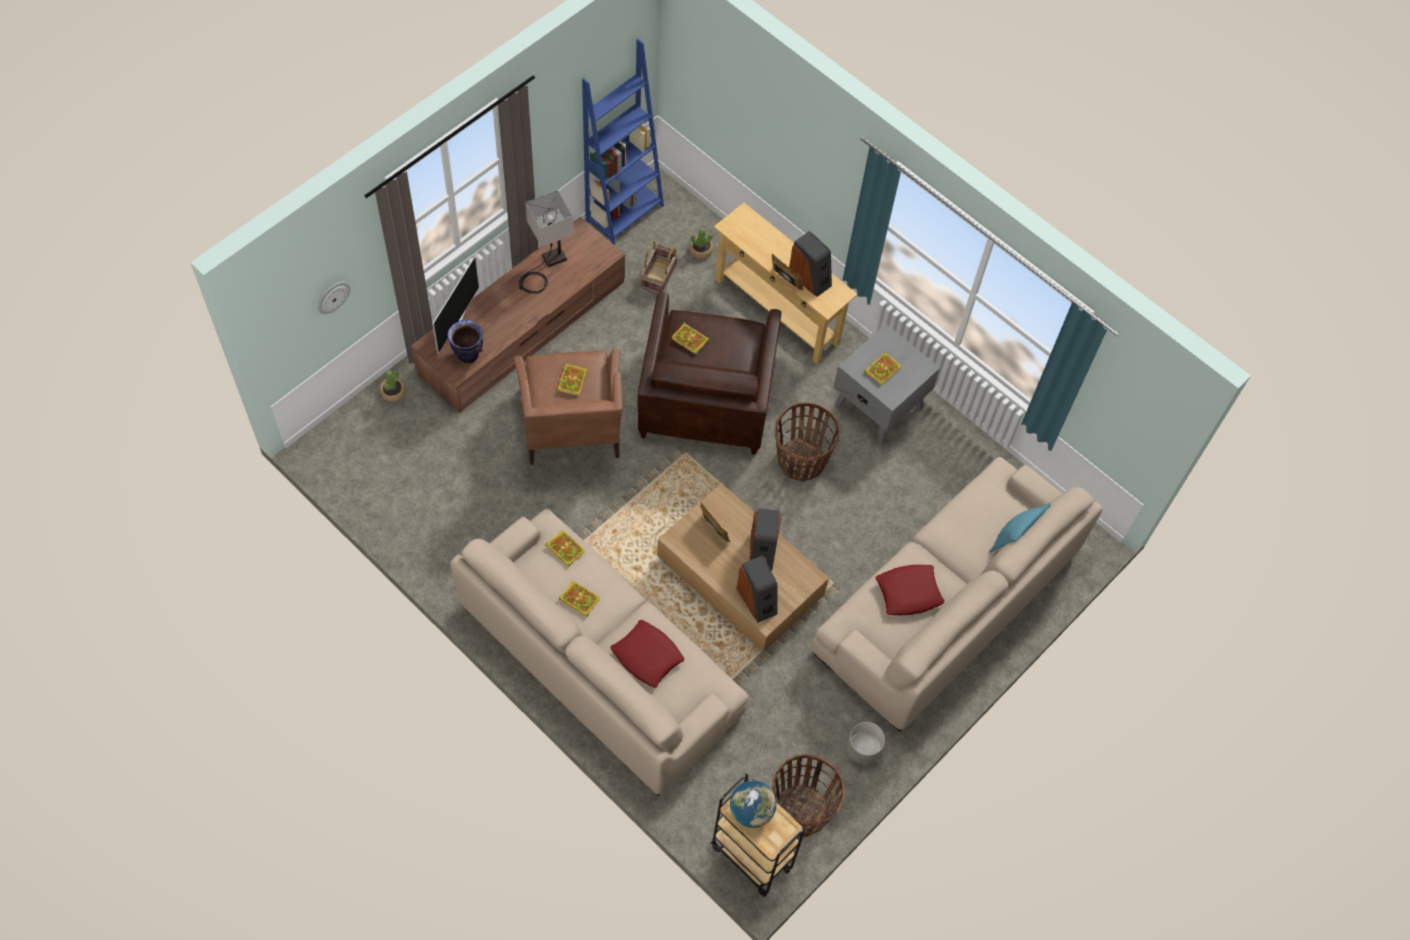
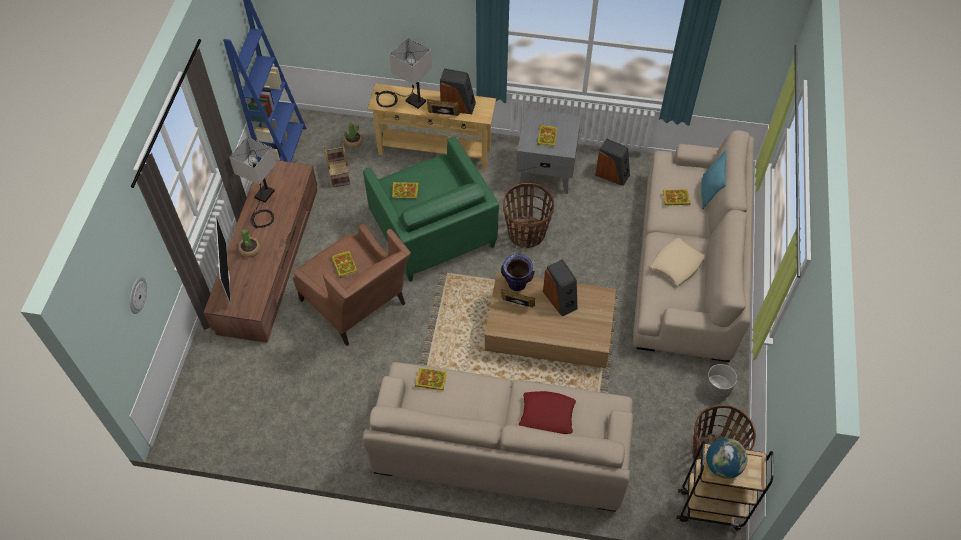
camera: 30 degrees left, 5 degrees down
(393, 392) = (206, 358): potted plant -> potted plant (250, 250)
(468, 355) = (252, 293): vase -> vase (517, 284)
(578, 599) = (468, 408): book -> book (675, 199)
(706, 397) = (432, 230): brown armchair -> green armchair
(757, 600) = (583, 332): speaker -> speaker (612, 174)
(758, 238) = (403, 100): none -> table lamp
(909, 592) = (677, 264): red pillow -> beige pillow

